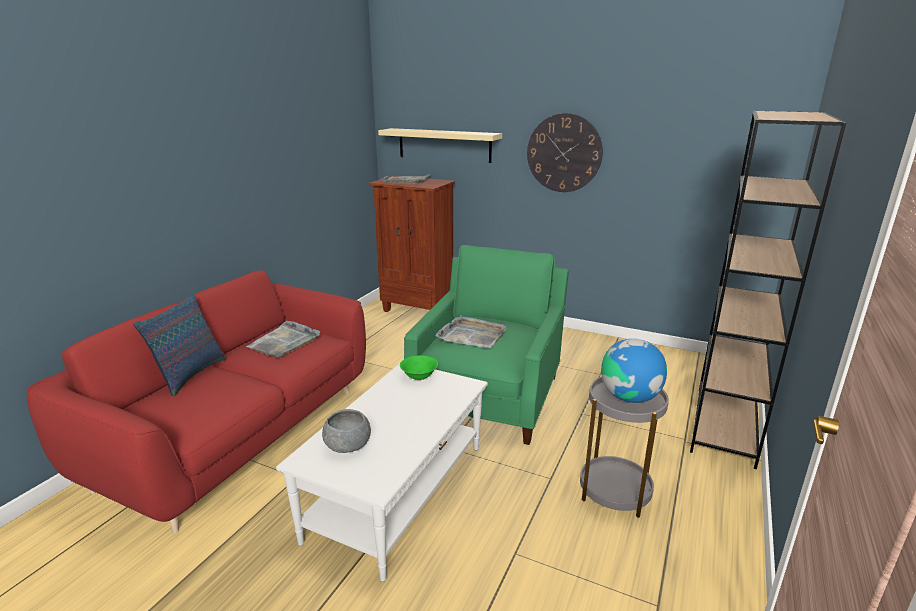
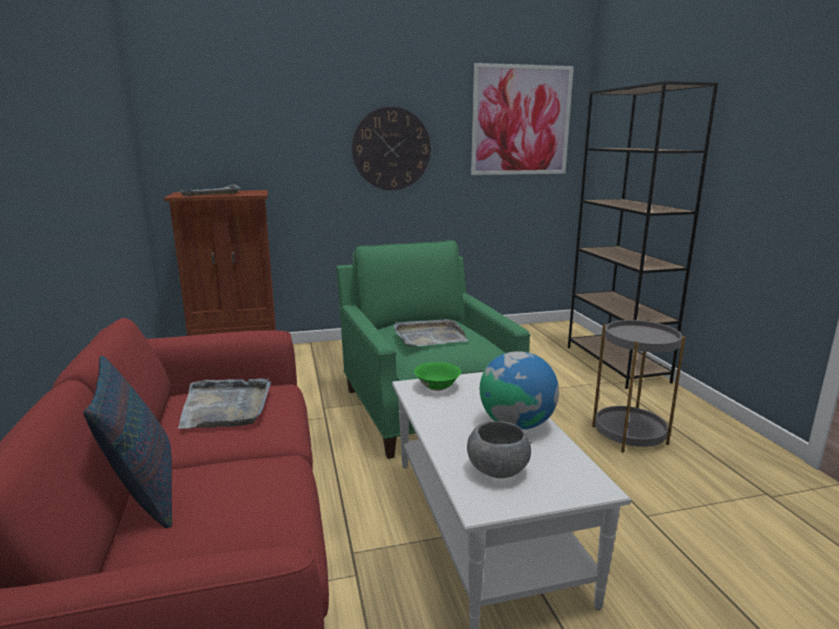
camera: 40 degrees left, 5 degrees down
(444, 145) = (244, 148): beige shelf -> none
(629, 397) = (642, 335): globe -> globe (516, 423)
(712, 131) = (521, 121): none -> picture

